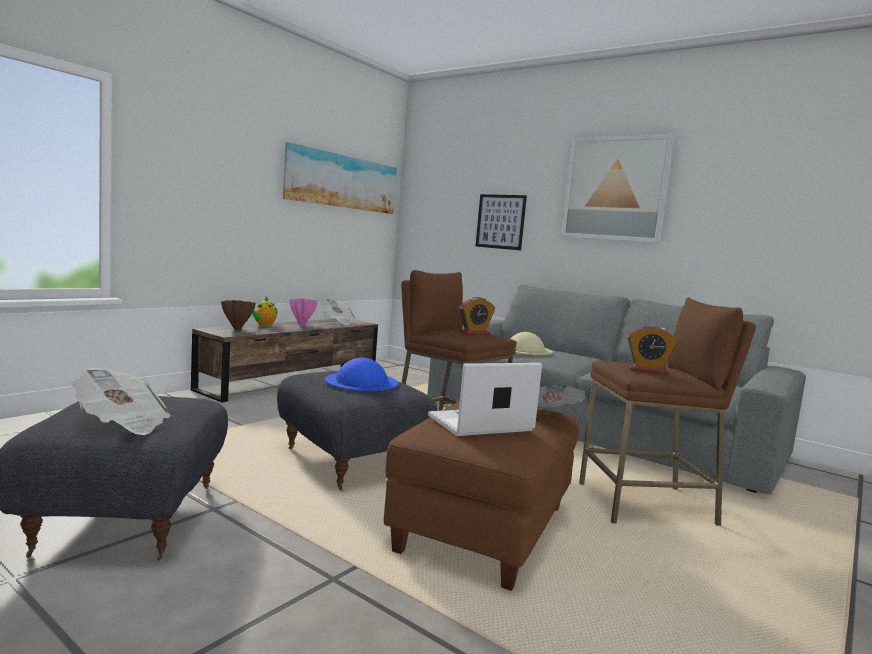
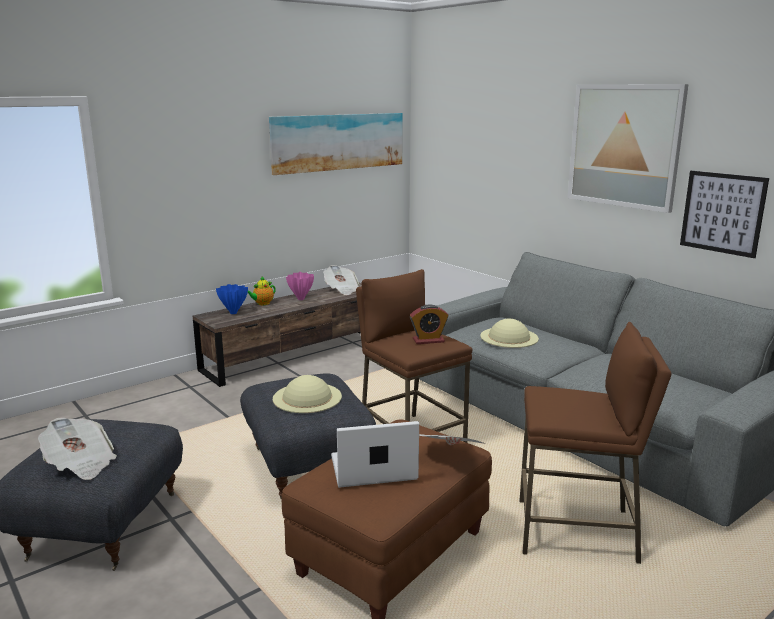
camera: 15 degrees right, 10 degrees up
(236, 329) = (232, 313): brown vase -> blue vase
(361, 381) = (307, 397): blue hat -> beige hat
(500, 221) = (508, 176): picture -> picture (722, 213)
(647, 370) = (563, 409): alarm clock -> none

